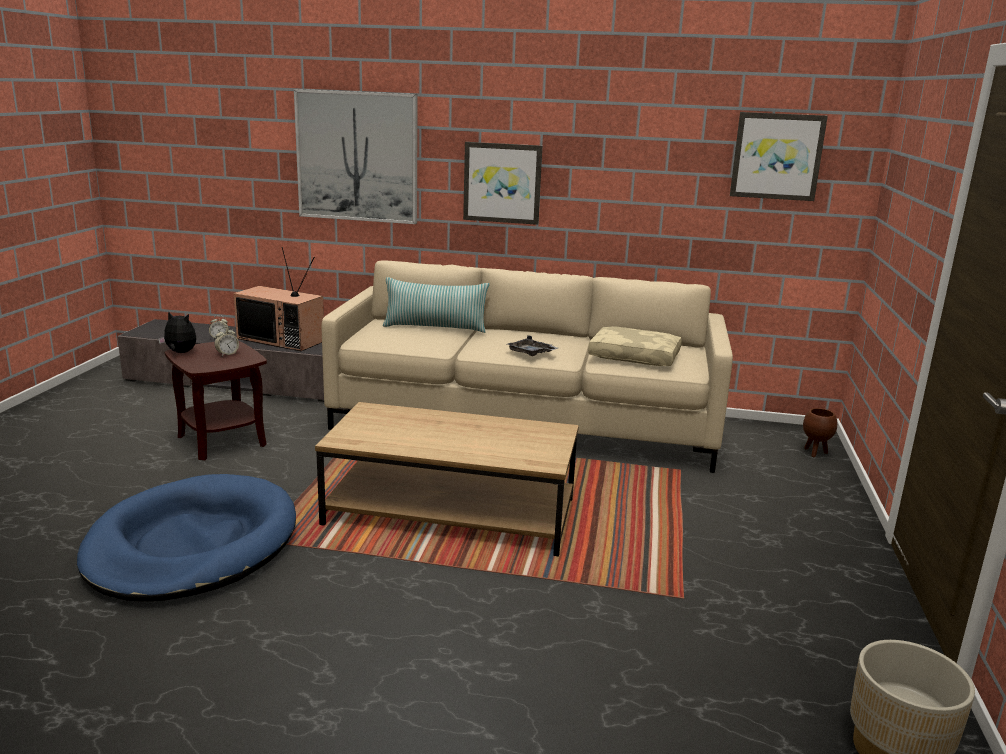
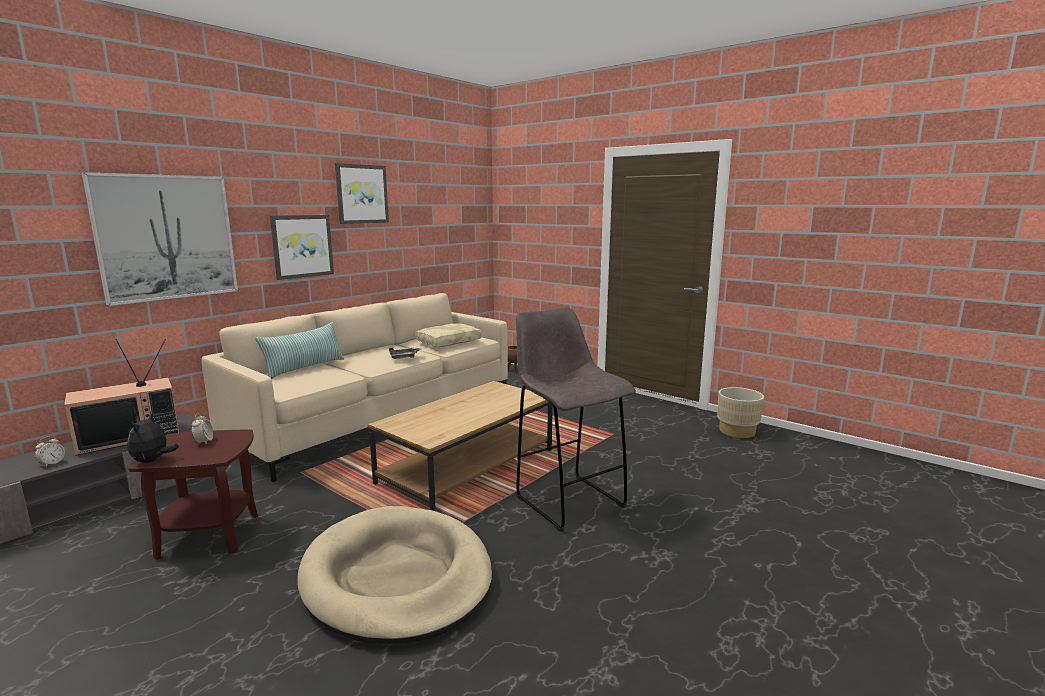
camera: 60 degrees left, 5 degrees down
(180, 353) = (152, 461): plush toy -> plush toy turned 45 degrees counterclockwise
(192, 545) = (397, 578): blue dog bed -> beige dog bed
(421, 606) = (568, 500): none -> grey stool
(777, 156) = (452, 211): picture -> picture (362, 194)

